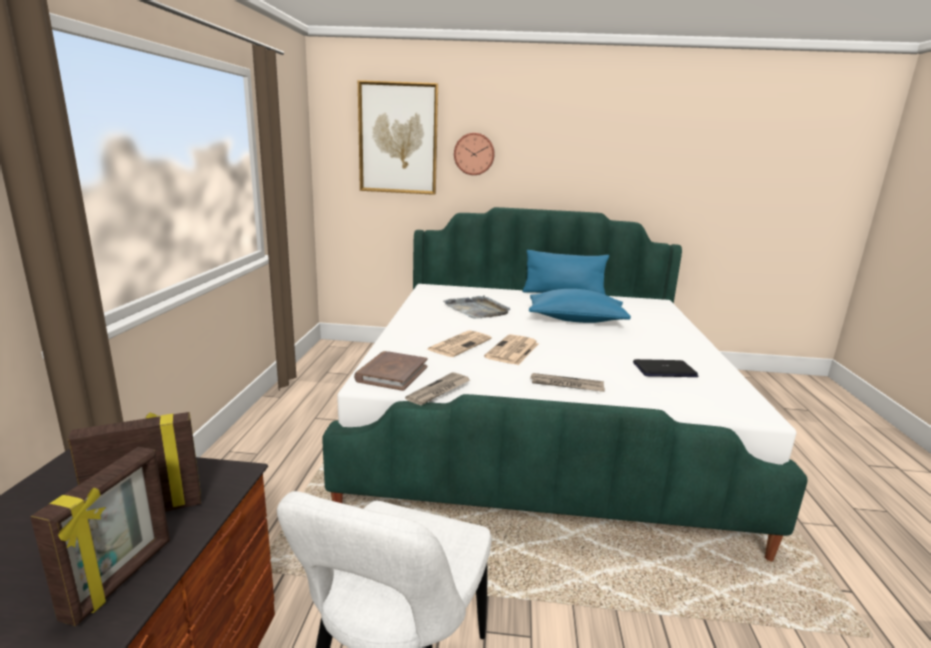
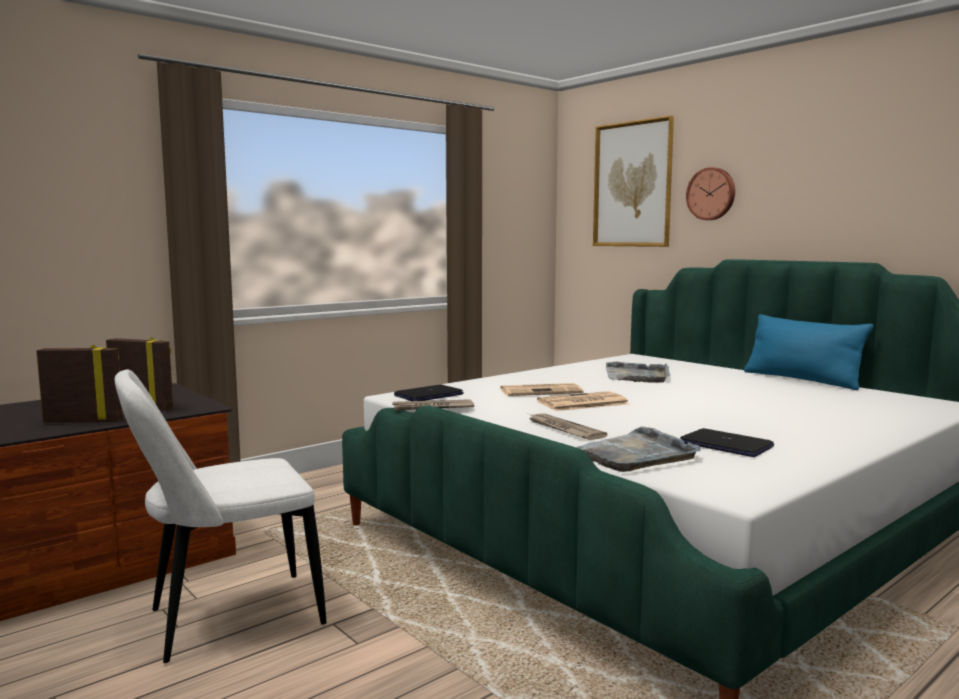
camera: 45 degrees right, 10 degrees down
(121, 579) = (84, 421): picture frame -> picture frame turned 150 degrees counterclockwise
(392, 374) = (428, 395): brown book -> laptop
(575, 320) = (741, 398): blue pillow -> none
(652, 397) = (635, 454): none -> grey tray

